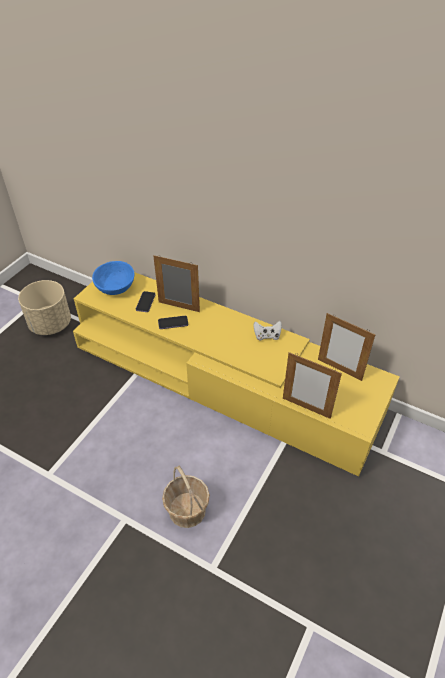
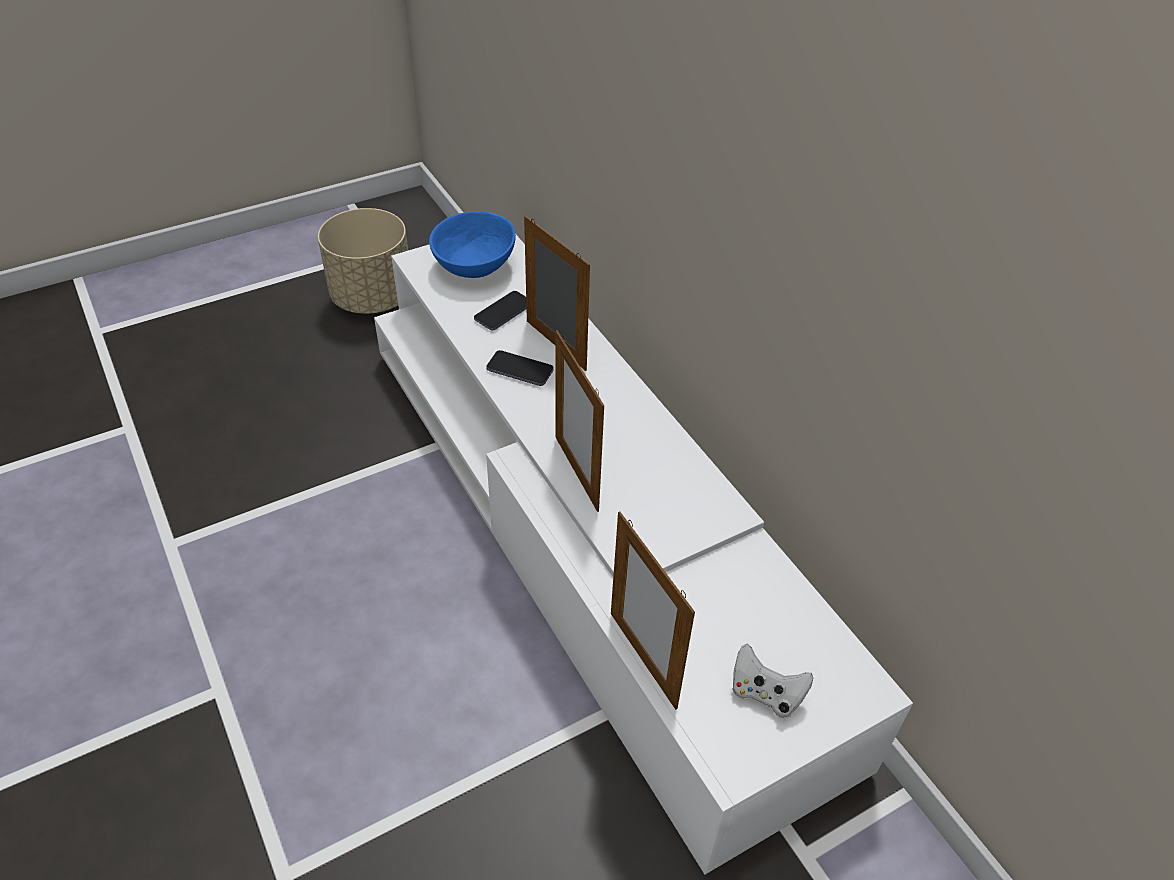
camera: 30 degrees right, 0 degrees up
(187, 510) = (328, 738): basket -> none
(222, 379) = (583, 529): yellow tv stand -> white tv stand
(267, 336) = (678, 475): white game controller -> white game controller (765, 693)
(339, 369) = (781, 617): picture frame -> picture frame (576, 473)

